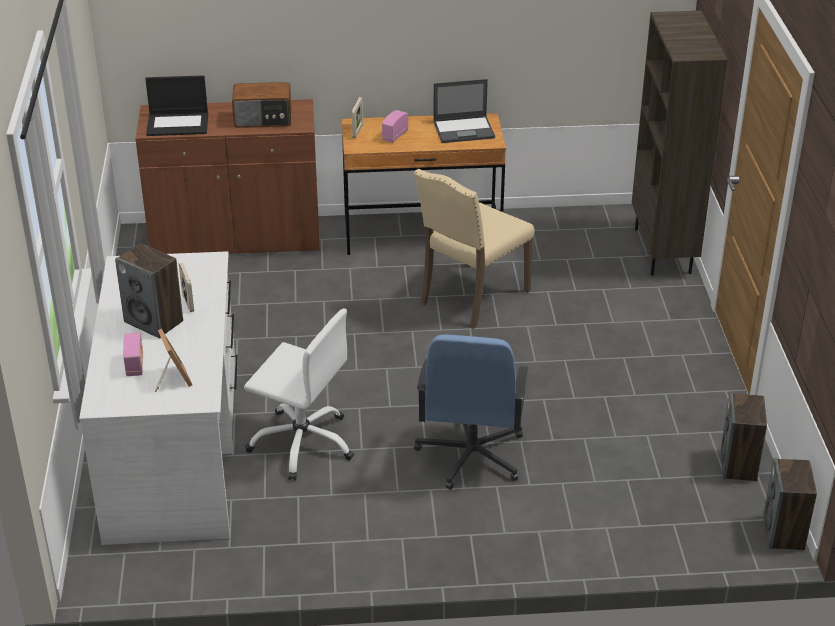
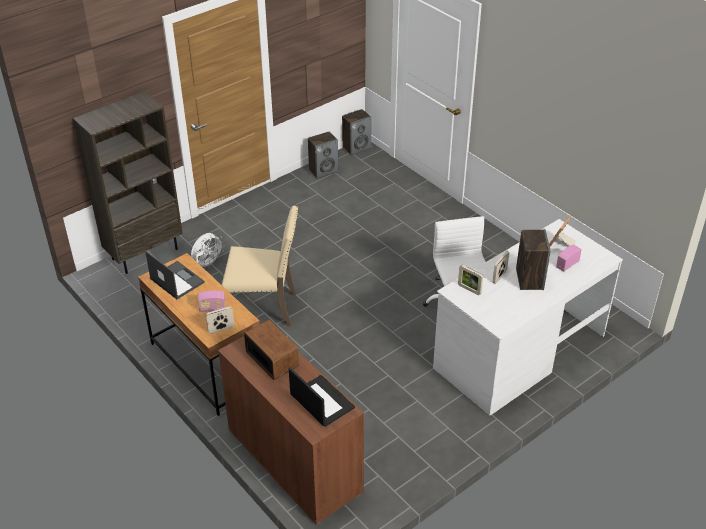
camera: 125 degrees left, 5 degrees up
(199, 272) = (469, 289): none -> picture frame
(471, 455) = (403, 247): blue office chair -> none
(597, 287) = (208, 264): none -> white fan

